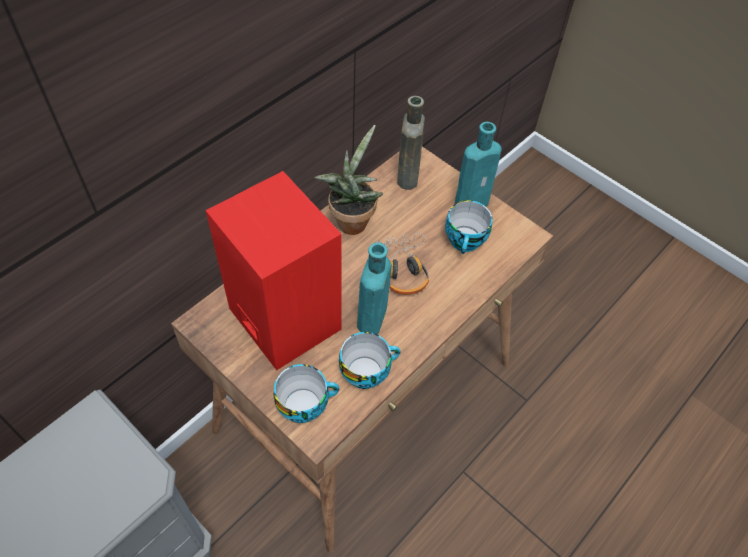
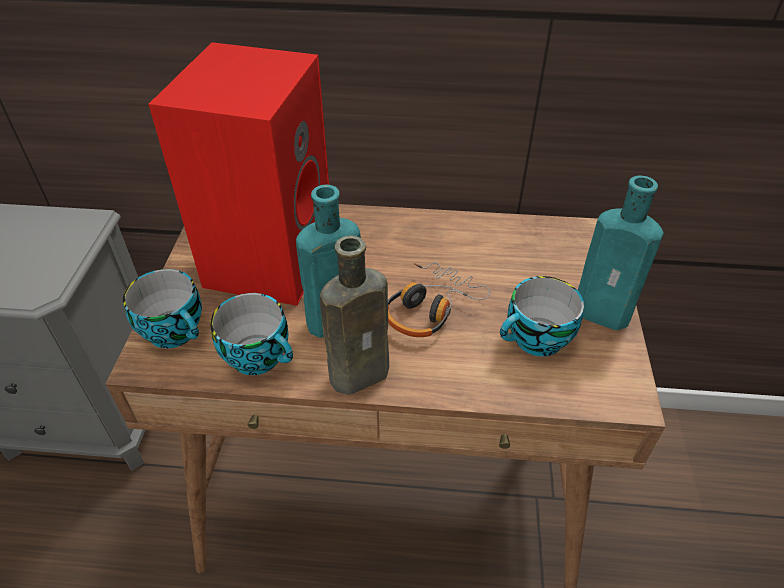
camera: 55 degrees right, 10 degrees down
(351, 220) = (446, 235): potted plant -> none
(408, 174) = (563, 241): brown bottle -> brown bottle (363, 372)

